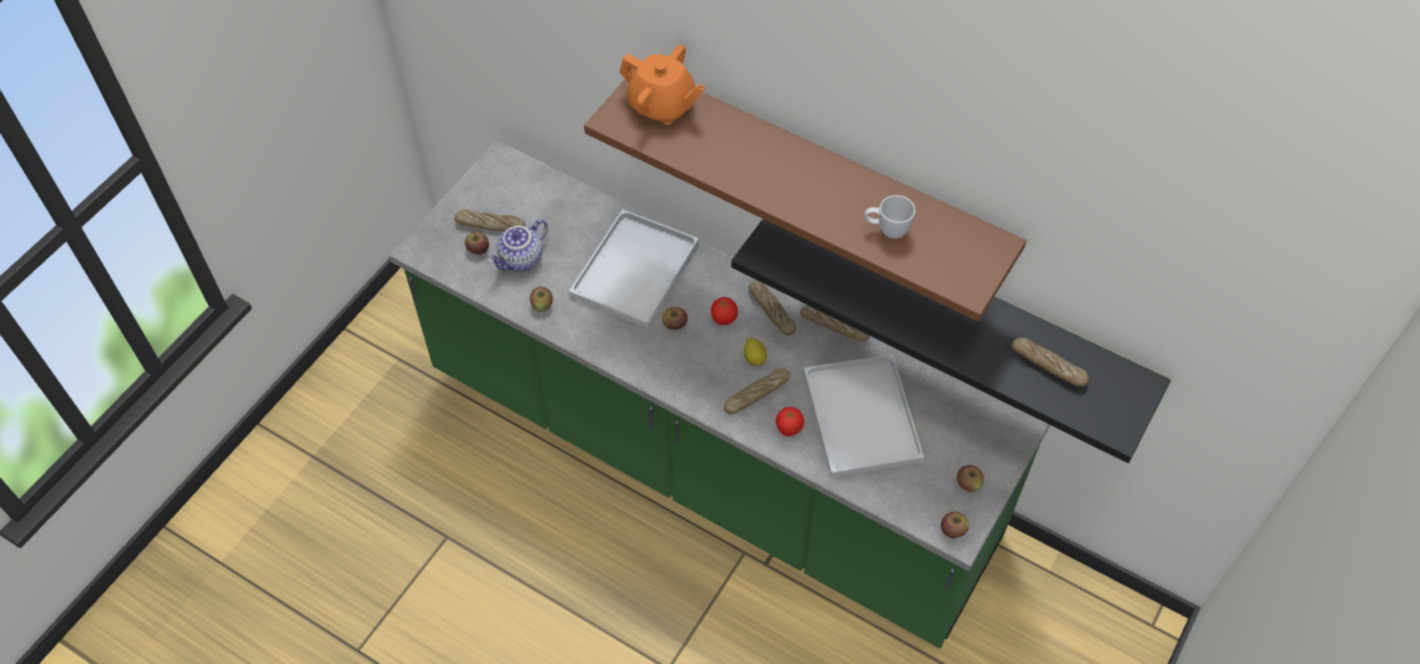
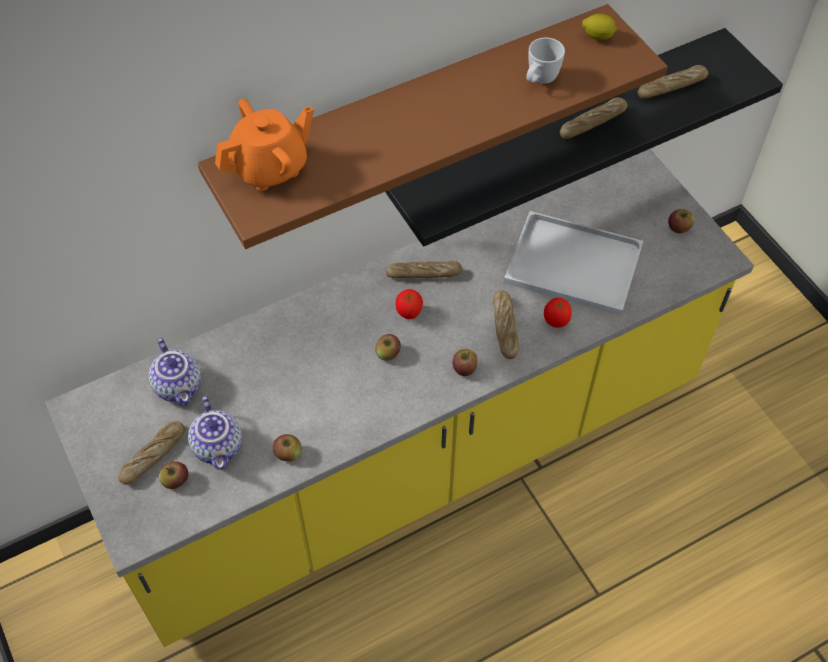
camera: 60 degrees left, 0 degrees up
(558, 208) = (180, 386): none -> teapot
(634, 267) = (299, 355): white tray -> none
(709, 459) = (414, 458): green counter -> yellow counter
(755, 358) = (465, 310): lemon -> lemon (597, 36)
(834, 326) = (470, 238): bread -> bread (592, 123)
(953, 530) = (716, 259): apple -> apple (464, 368)

